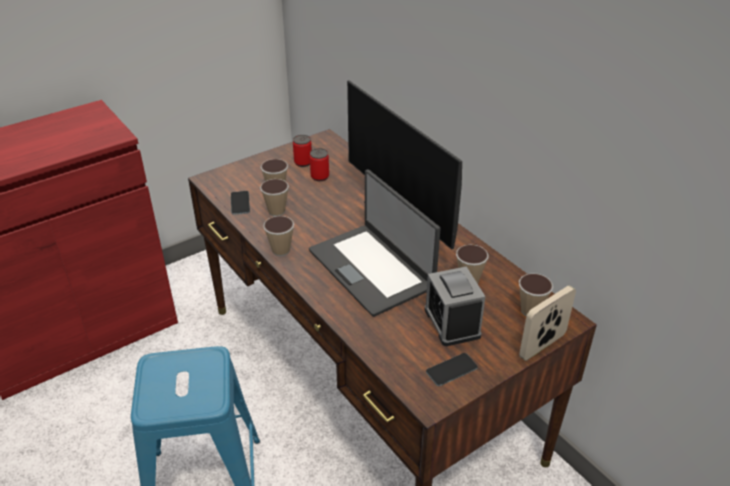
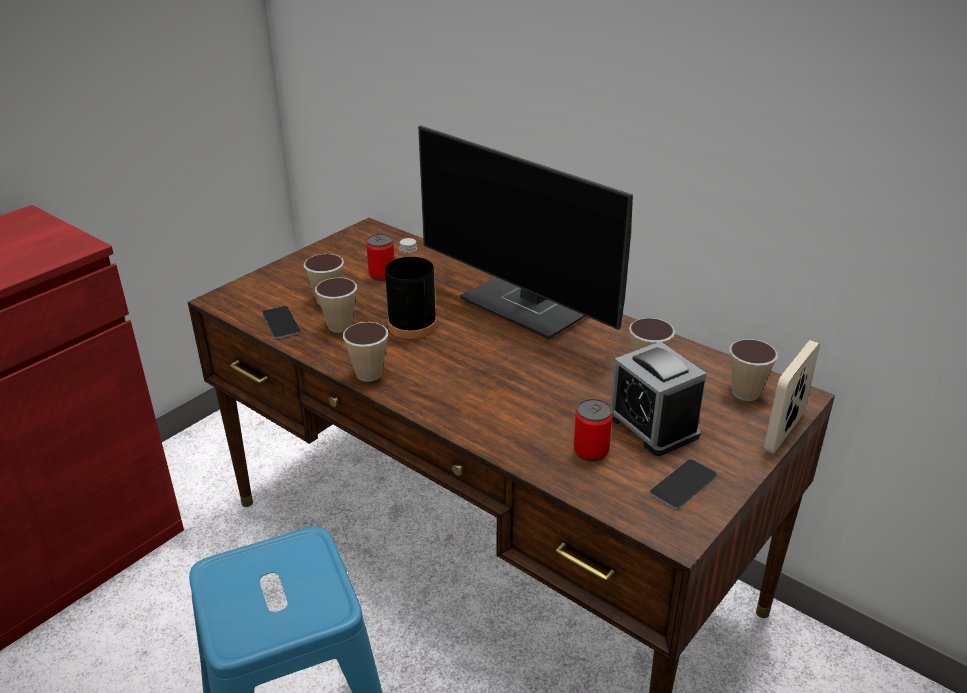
camera: 15 degrees left, 5 degrees down
(303, 162) = (350, 261): can -> can (591, 451)
(324, 219) = (412, 325): none -> black bottle
(372, 268) = (509, 376): laptop -> none

